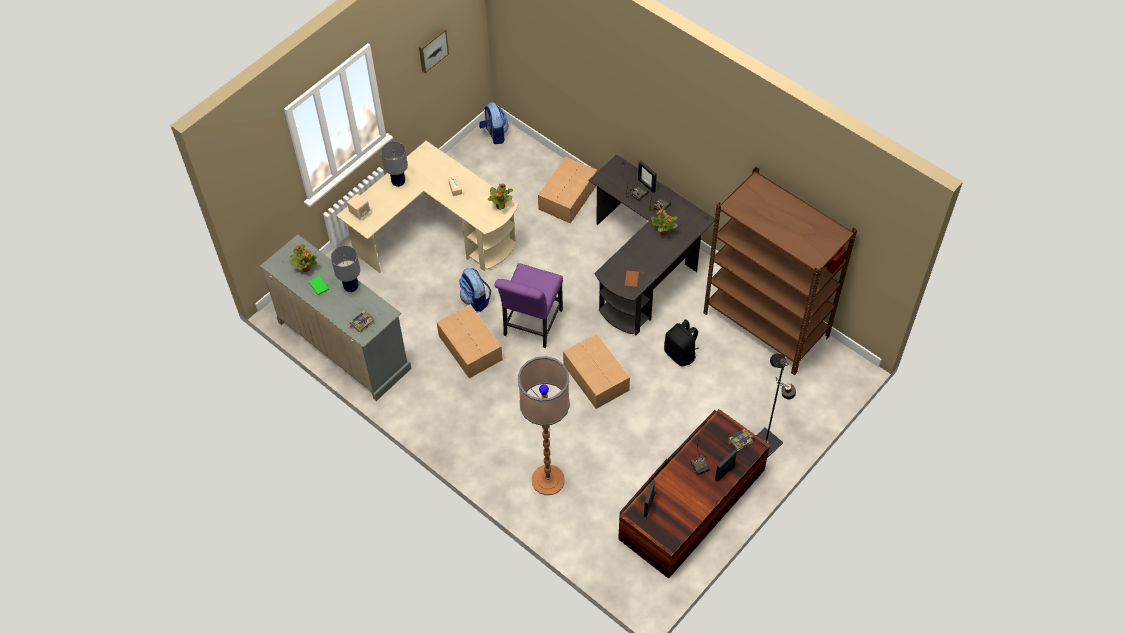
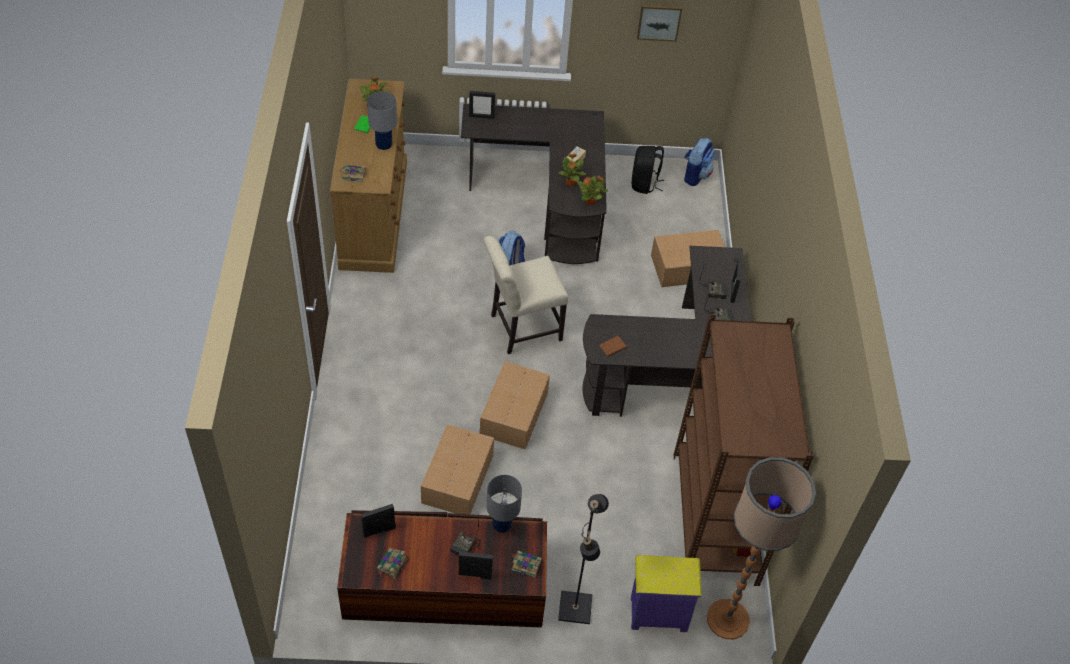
camera: 45 degrees right, 5 degrees down
(344, 344) = (374, 213): grey dresser -> brown dresser
(360, 213) = (481, 116): beige speaker -> picture frame
(398, 182) = (540, 121): grey table lamp -> grey table lamp (502, 526)
(435, 234) = (547, 202): beige desk -> black desk
(470, 348) = (454, 300): cardboard box -> cardboard box (456, 479)
(531, 326) = (521, 328): purple chair -> beige chair
(548, 480) = (367, 447): floor lamp -> floor lamp (728, 619)
(664, 232) = (695, 338): potted plant -> potted plant (570, 183)
(680, 514) = (391, 565): none -> book
(681, 354) = (607, 466): black backpack -> black backpack (644, 184)
(803, 402) = (656, 612): none -> nightstand

